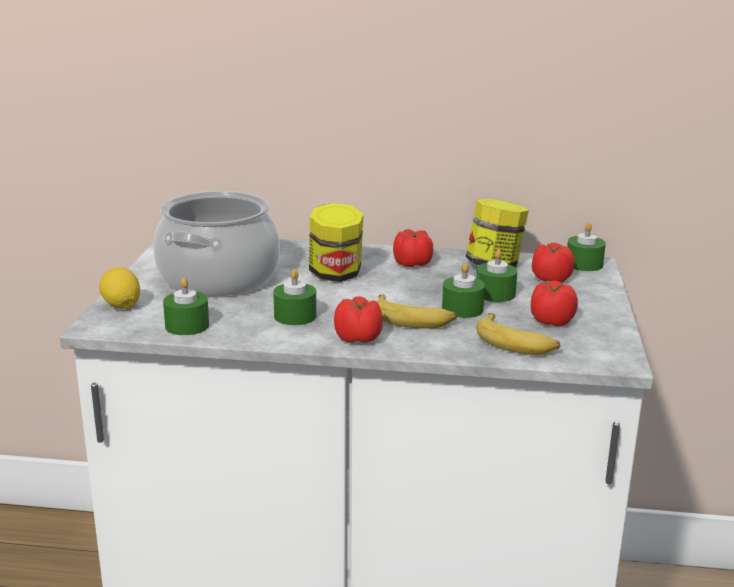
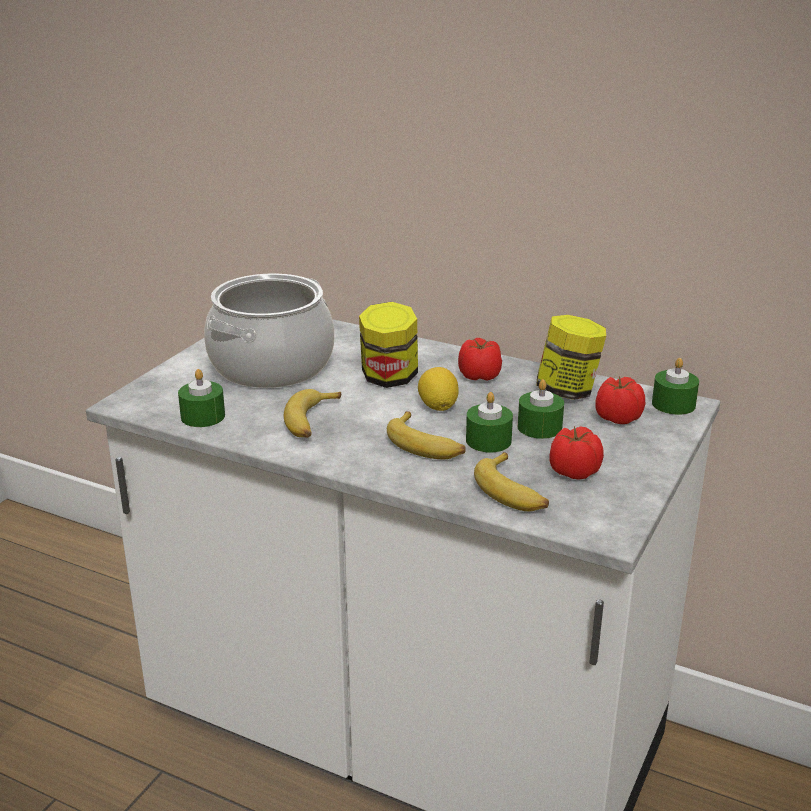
camera: 20 degrees right, 5 degrees up
(121, 306) = (160, 385): lemon -> lemon (438, 407)
(295, 316) = (311, 422): green candle -> banana
(359, 339) = (354, 459): tomato -> none

